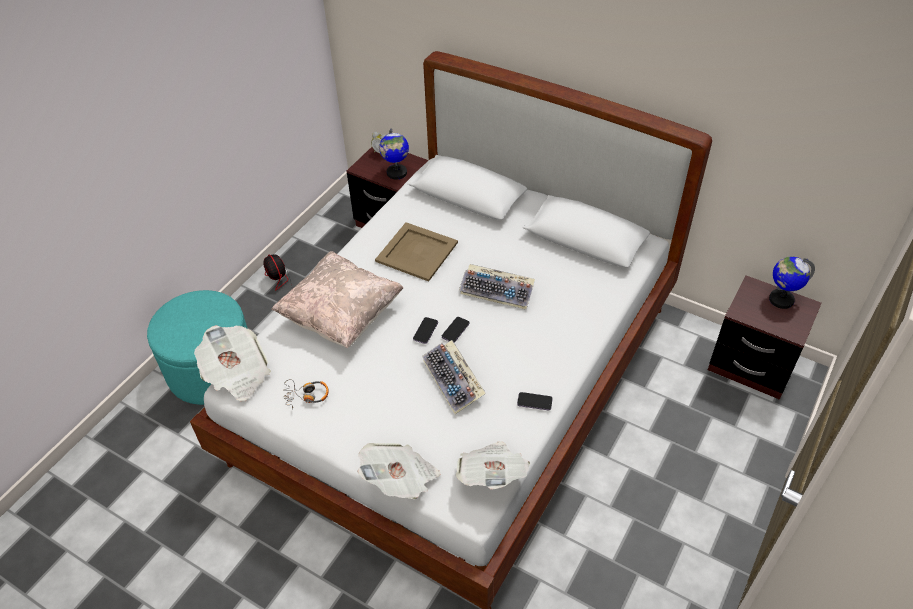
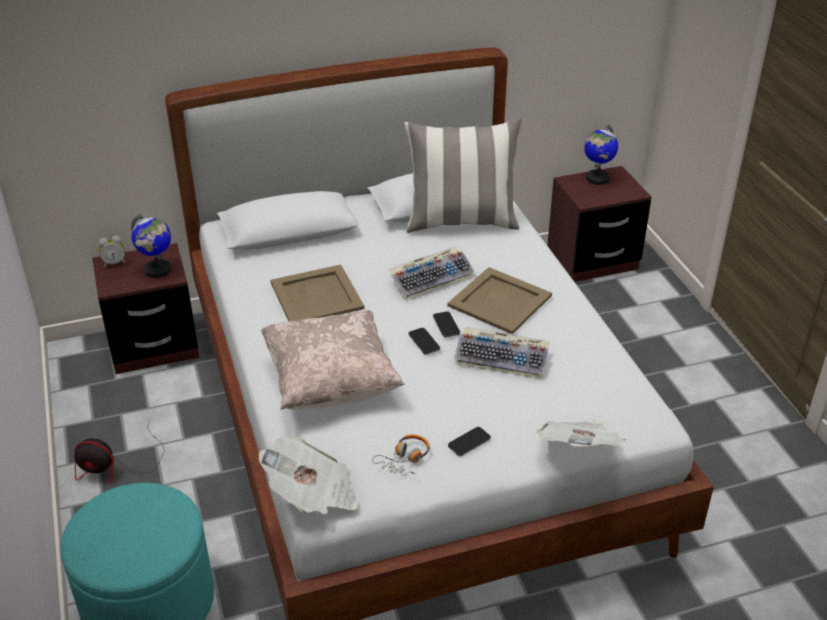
camera: 50 degrees left, 10 degrees down
(492, 475) = (631, 393): newspaper -> none
(514, 339) = (499, 300): none -> beige tray
(534, 402) = (580, 328): phone -> phone (469, 442)
(582, 263) = (461, 221): none -> pillow

